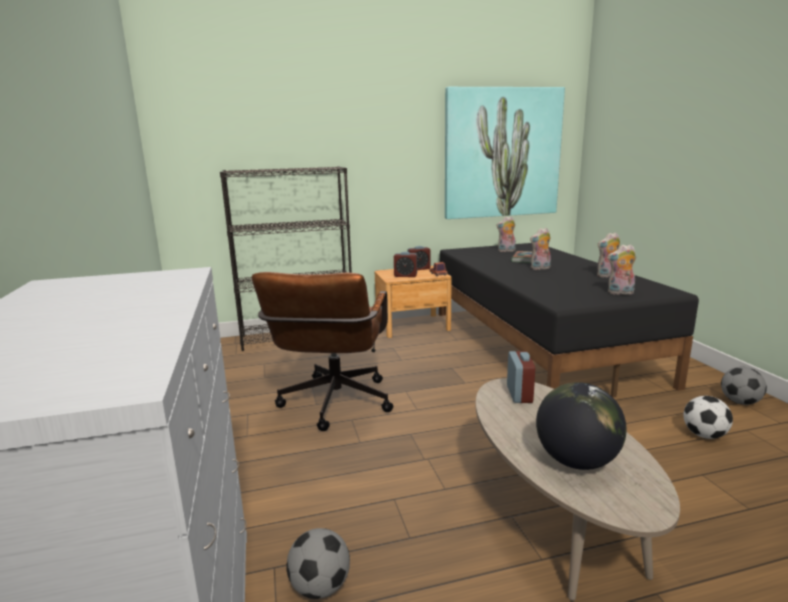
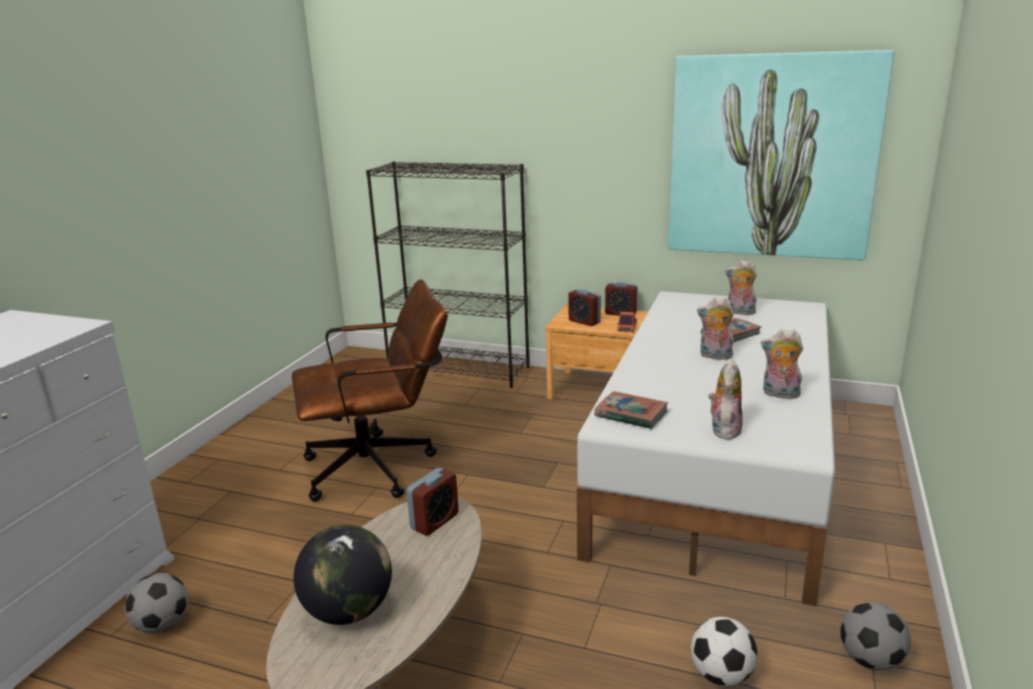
camera: 35 degrees right, 5 degrees up
(333, 406) = (381, 467): brown office chair -> brown office chair turned 150 degrees counterclockwise
(538, 344) = (718, 465): black bed -> white bed
(563, 298) = (631, 414): none -> book
(620, 293) = (724, 429): plush toy -> plush toy turned 75 degrees clockwise

